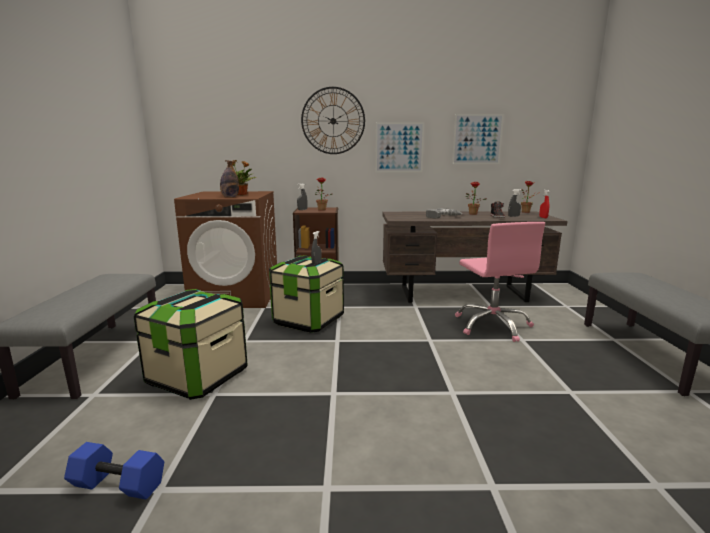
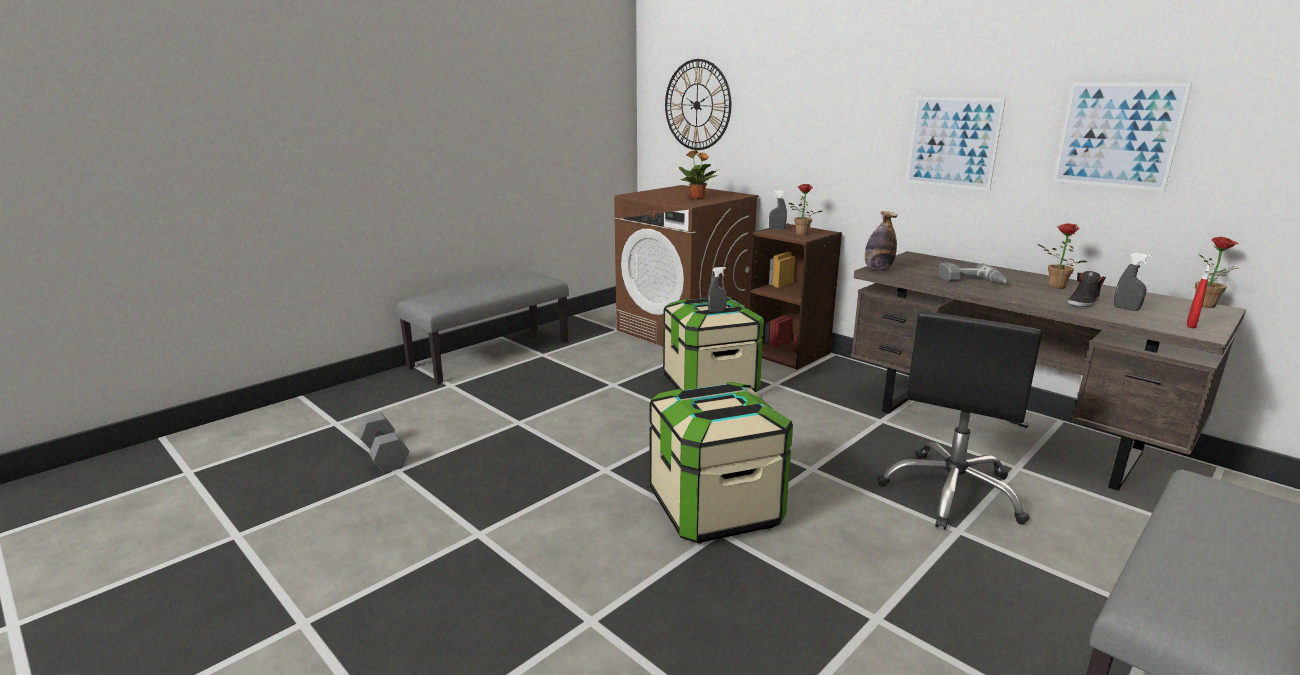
camera: 45 degrees right, 5 degrees up
(116, 485) = (383, 455): blue dumbbell -> grey dumbbell
(198, 376) = (529, 402): storage box -> storage box (715, 509)
(230, 197) = (670, 201): bottle -> bottle (878, 269)
(333, 121) = (850, 93): wall clock -> wall clock (697, 105)
(492, 325) = (952, 493): pink office chair -> black office chair

